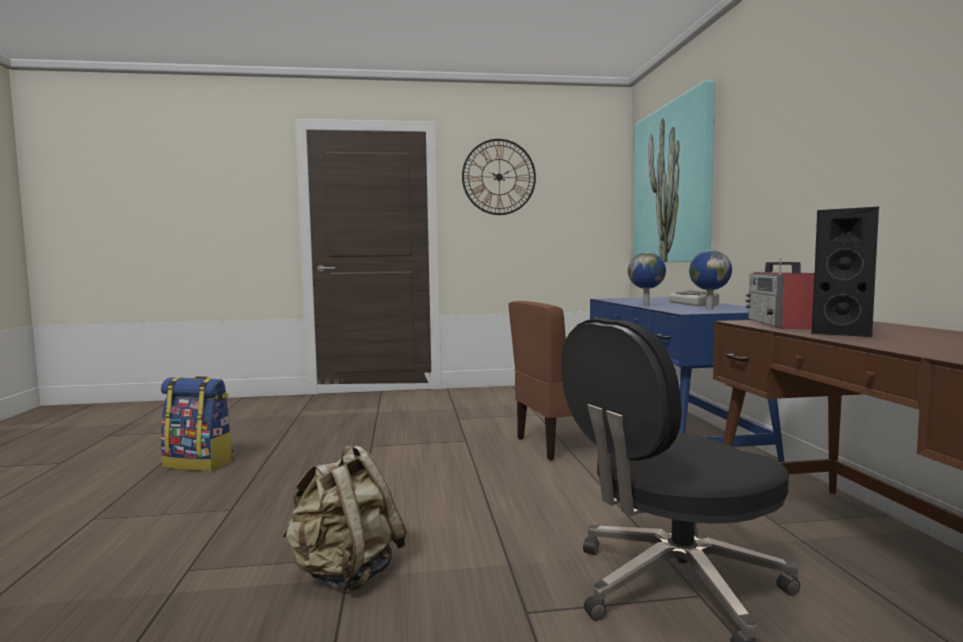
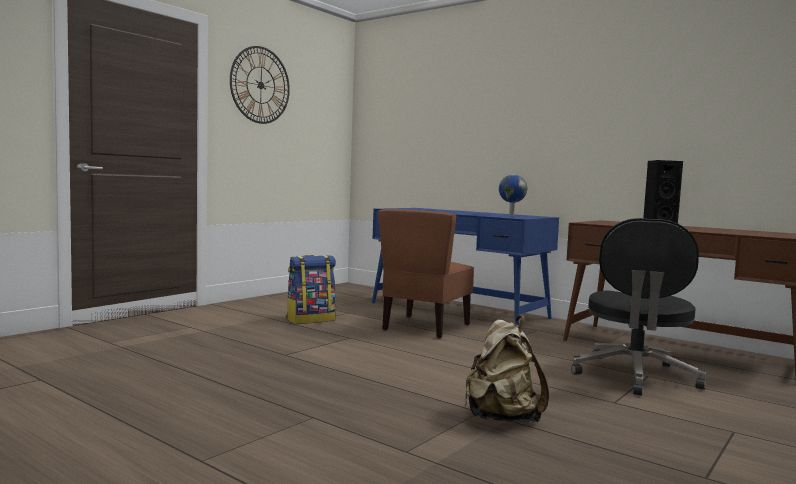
camera: 45 degrees left, 0 degrees up
(200, 463) = (156, 401): backpack -> backpack (311, 319)
(647, 306) = (462, 214): globe -> none
(673, 184) = (419, 117): picture -> none
(694, 304) = (477, 212): keyboard -> none
(779, 324) = (608, 223): radio -> none

